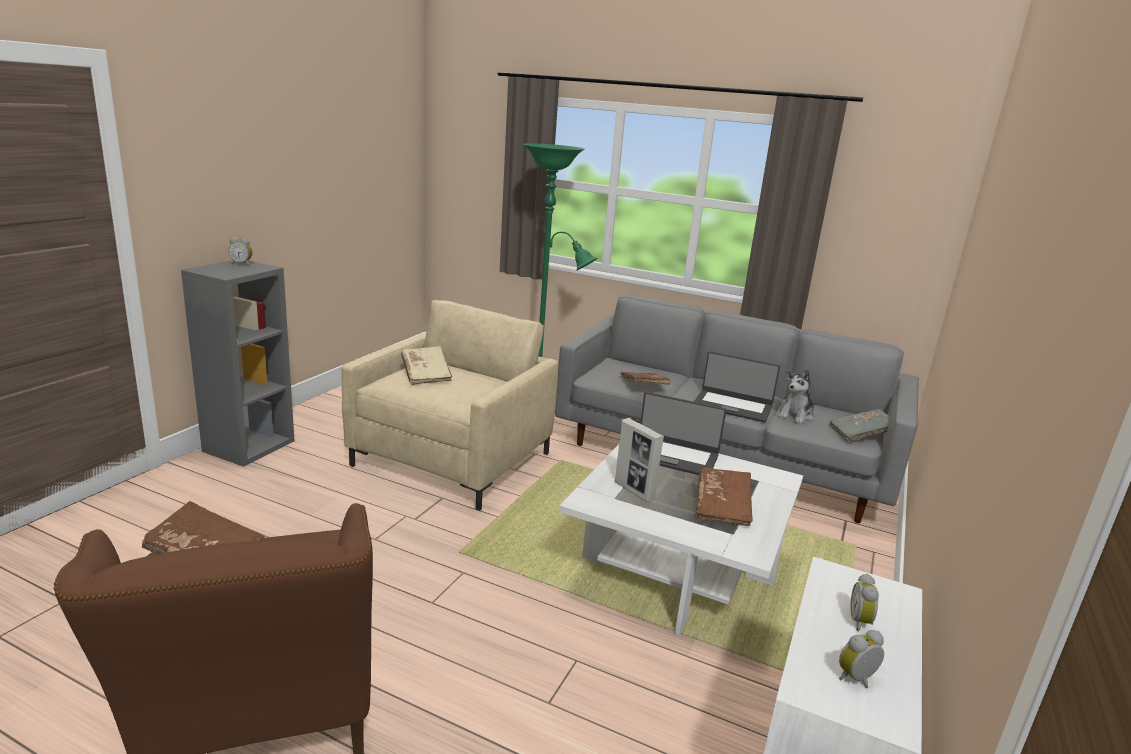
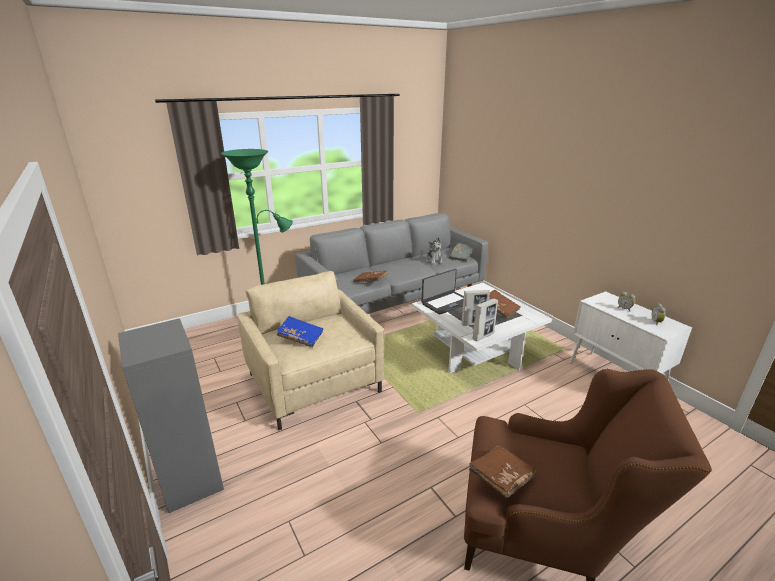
camera: 55 degrees left, 5 degrees up
(242, 264) = (143, 334): alarm clock -> none
(426, 374) = (300, 337): beige book -> blue book
(603, 506) = (483, 336): none -> picture frame
(732, 406) = (413, 270): laptop -> none

